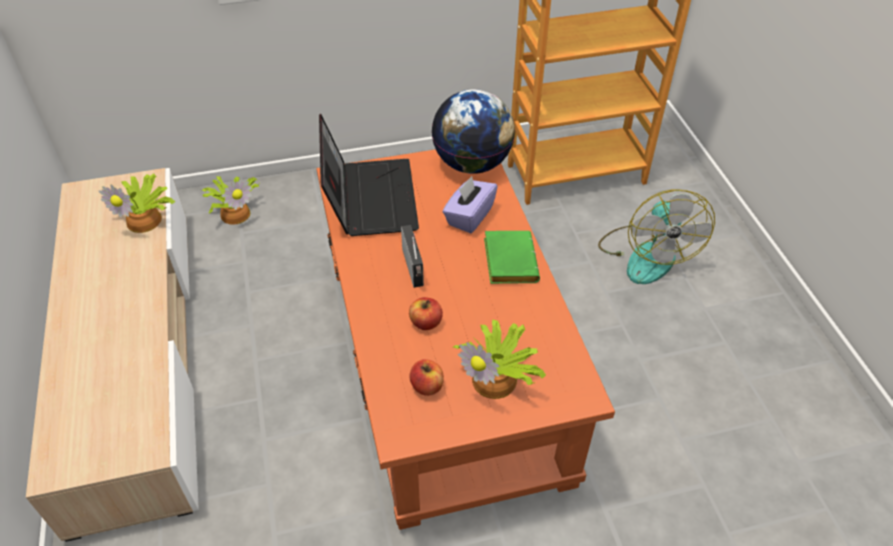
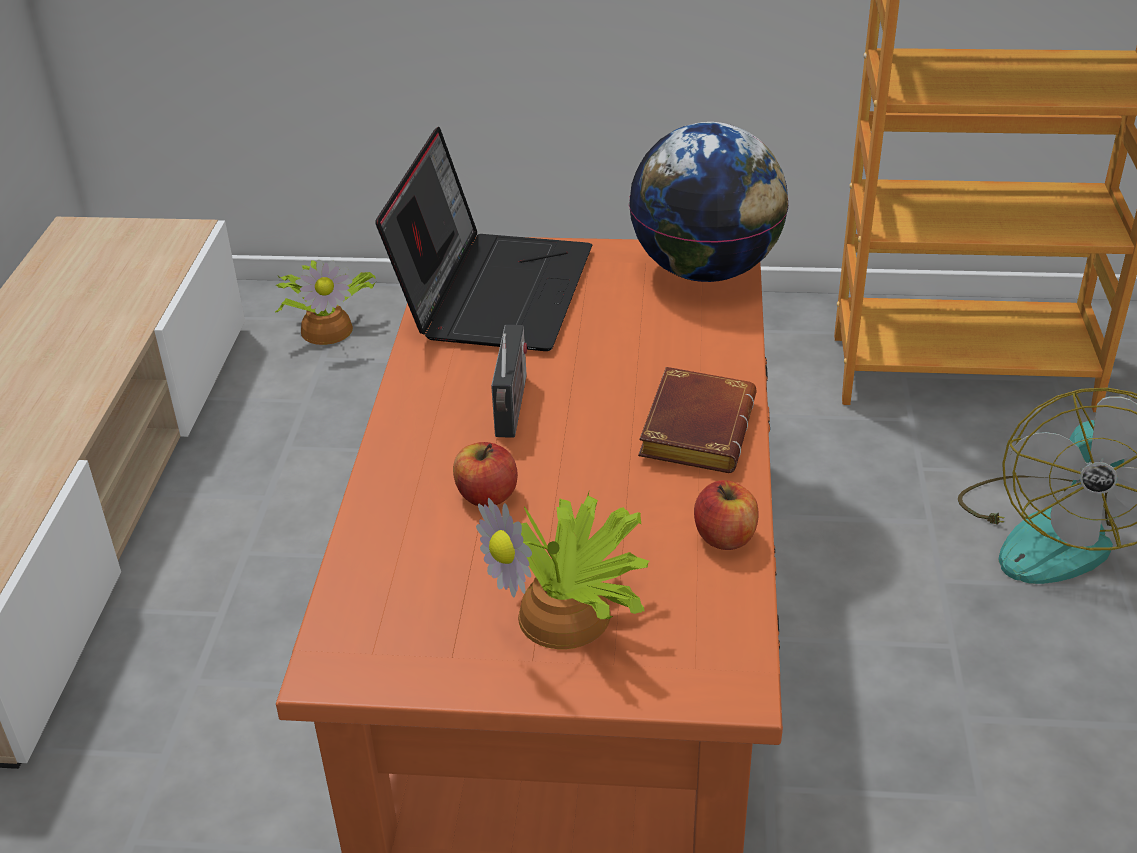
camera: 20 degrees right, 10 degrees down
(146, 219) = (148, 283): potted plant -> none
(427, 386) = (431, 597): apple -> apple (725, 537)
(469, 216) = (657, 347): purple tissue box -> none
(508, 260) = (694, 428): green book -> brown book

